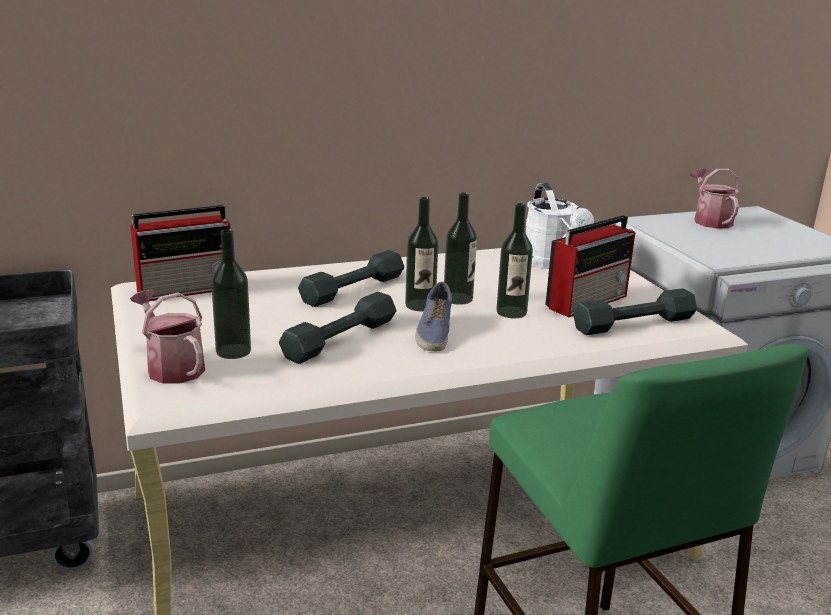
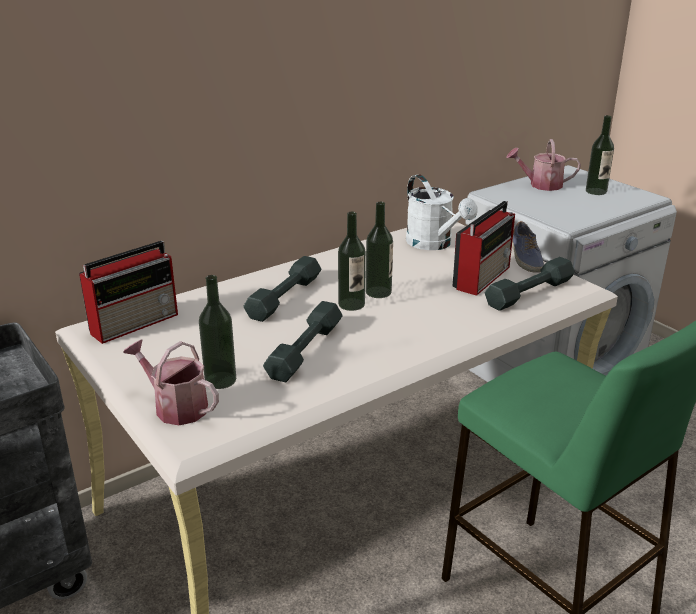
camera: 15 degrees left, 5 degrees up
(434, 332) = (379, 330): shoe -> shoe (525, 259)
(511, 312) = (429, 298): bottle -> bottle (596, 191)
(710, 220) = (541, 185): watering can -> watering can turned 60 degrees counterclockwise

